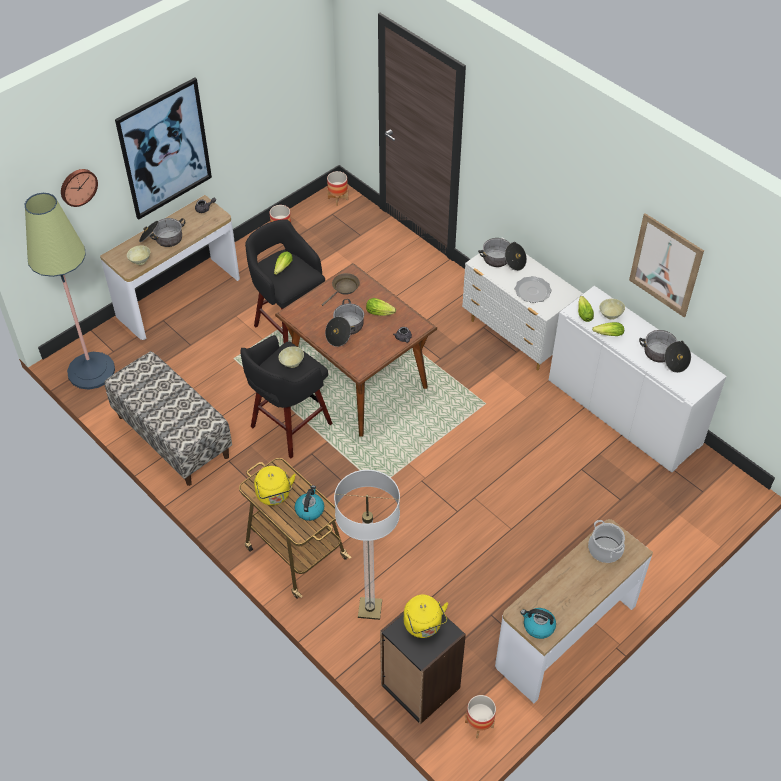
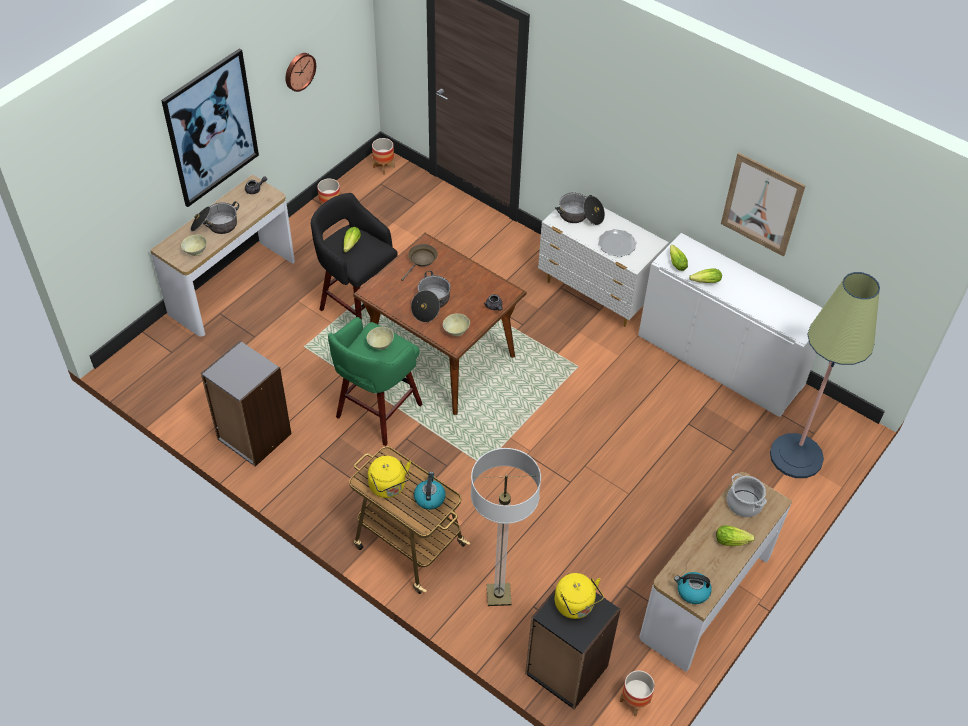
camera: 10 degrees left, 0 degrees up
(78, 186) = (126, 176): wall clock -> wall clock (299, 71)
(91, 371) = (151, 376): floor lamp -> floor lamp (796, 456)
(172, 436) = (253, 437): bench -> grey bookcase
(289, 427) = (377, 413): black stool -> green stool
(381, 313) = (465, 282): lettuce -> lettuce (733, 541)
(610, 315) = (703, 261): beige bowl -> beige bowl (456, 331)
(664, 357) = (766, 299): cooking pot -> none

